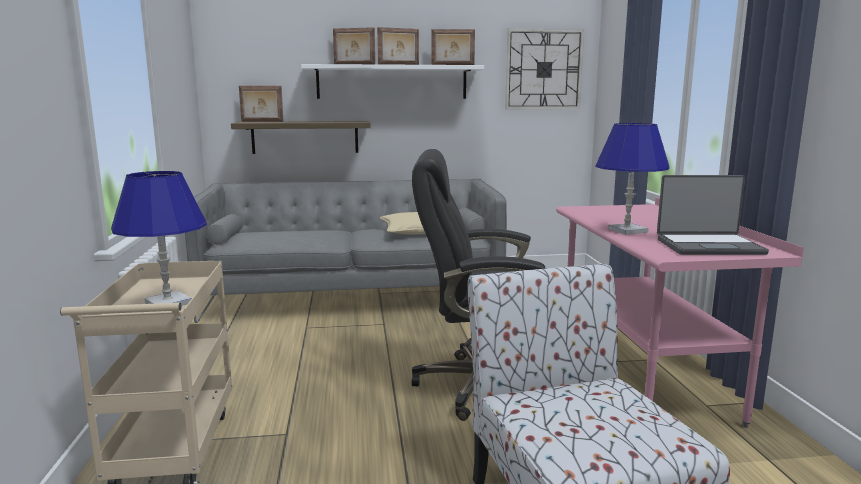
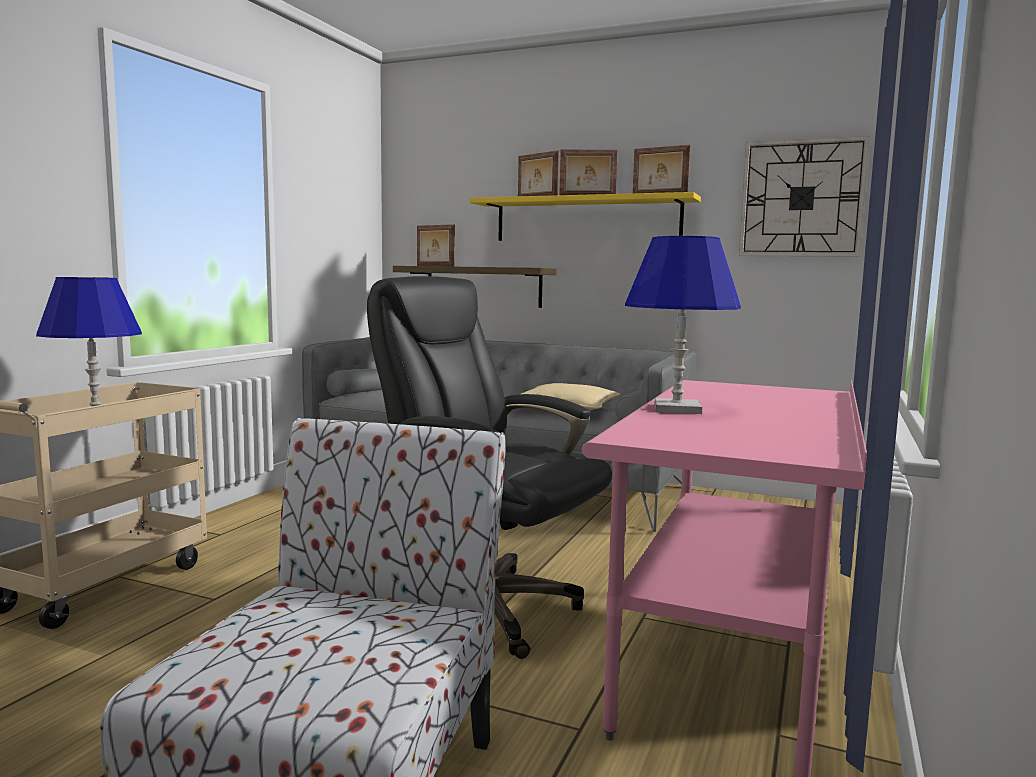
camera: 30 degrees right, 5 degrees down
(392, 82) = (586, 220): white shelf -> yellow shelf
(708, 246) = (736, 438): laptop -> none

